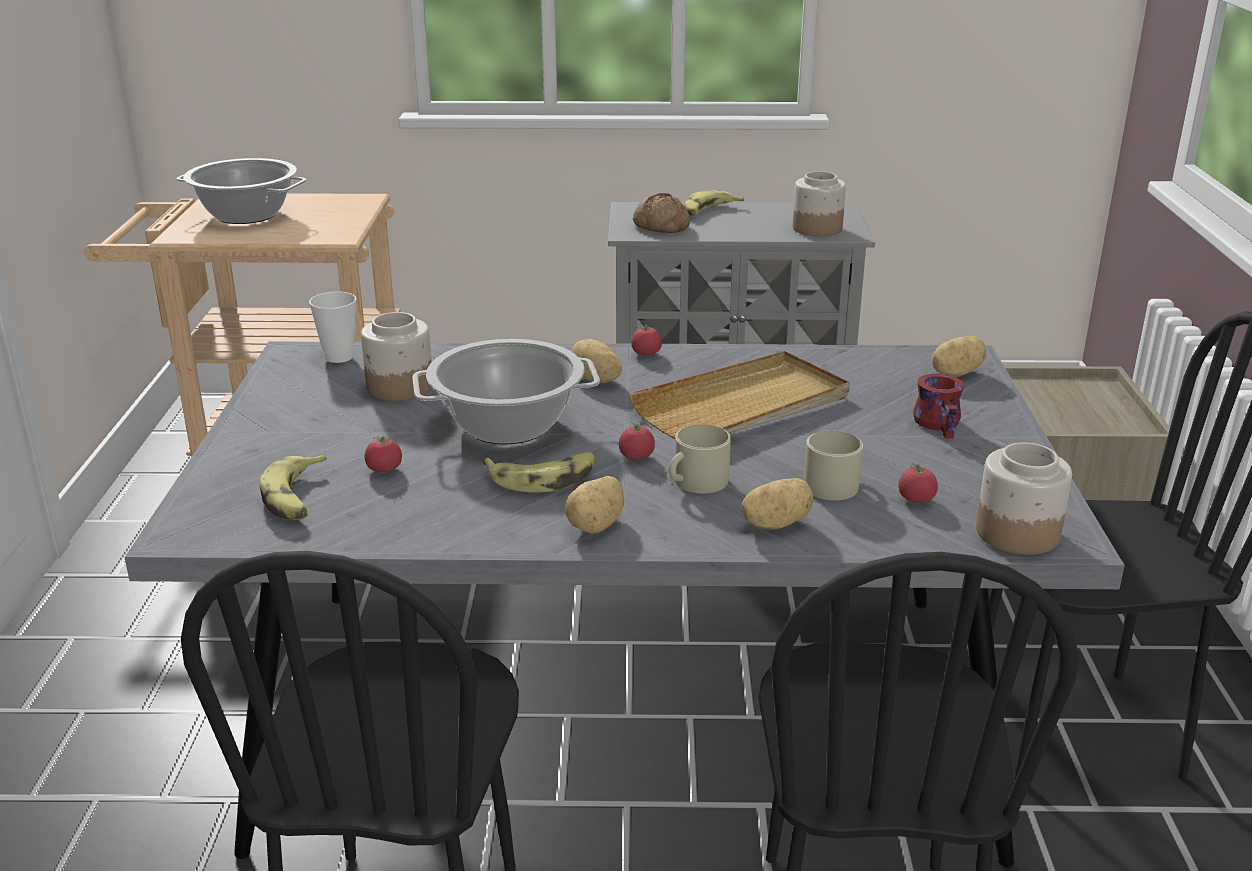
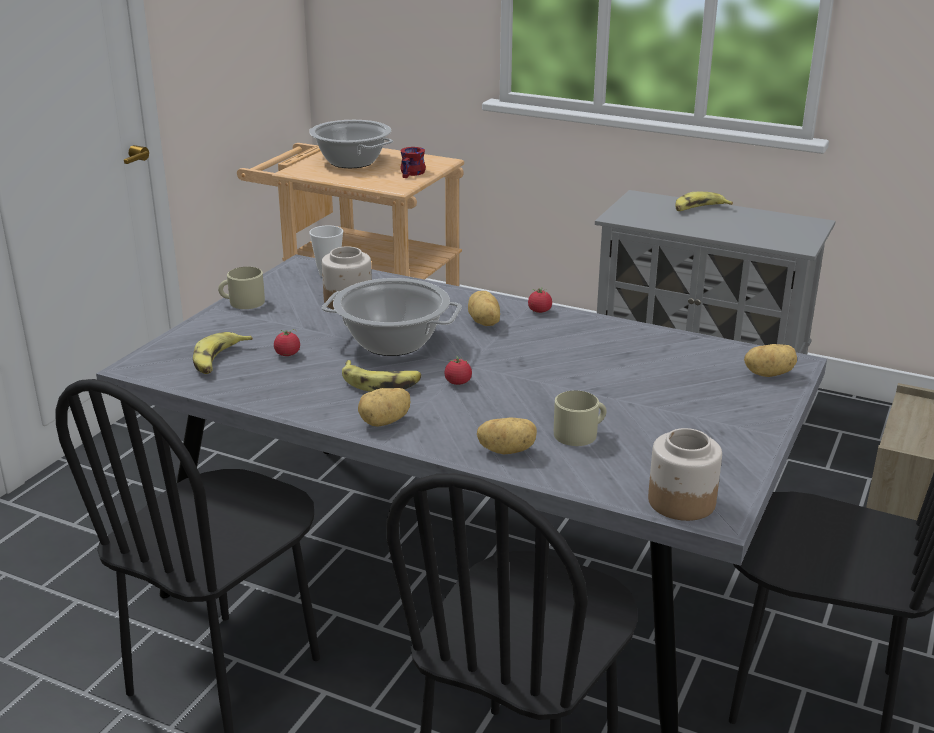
camera: 25 degrees right, 0 degrees up
(660, 226) = (647, 215): bread -> none
(695, 482) = (481, 409): beige mug -> beige mug (242, 302)
(743, 405) = (571, 363): beige tray -> none
(816, 229) = (775, 237): jar -> none
(916, 499) = (630, 459): tomato -> none
(941, 424) = (712, 409): red mug -> red mug (413, 173)

